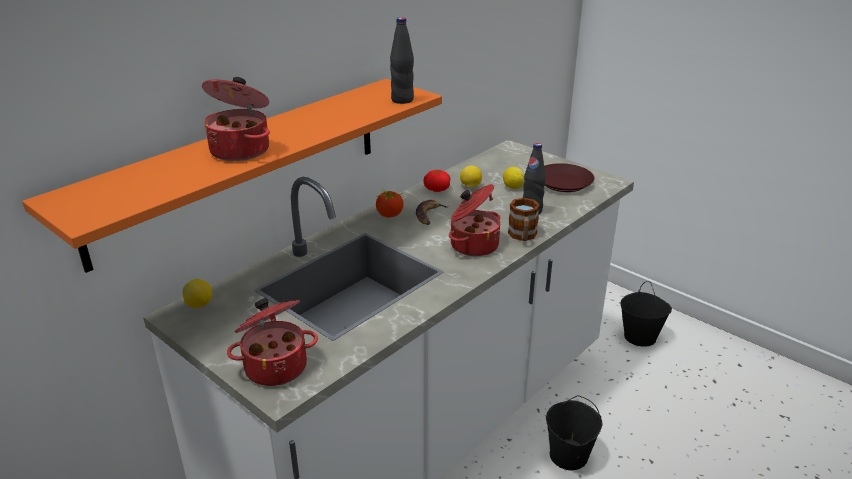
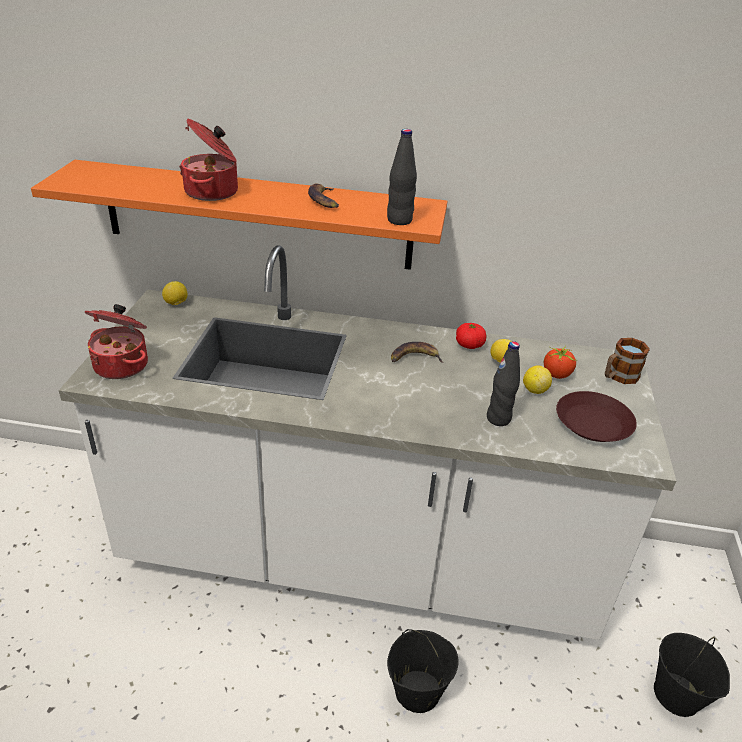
camera: 55 degrees right, 5 degrees up
(327, 114) = (324, 200): none -> banana
(390, 215) = (391, 336): tomato -> tomato (556, 374)
(473, 244) = (388, 401): cooking pot -> none
(523, 236) = (437, 428): mug -> mug (618, 377)

